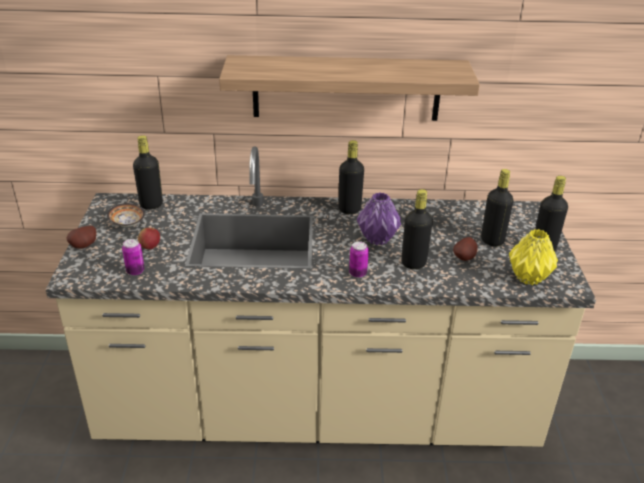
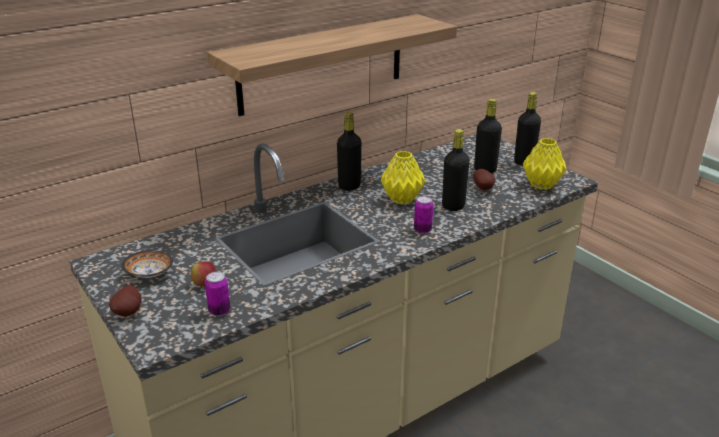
camera: 35 degrees left, 5 degrees down
(151, 205) = (152, 249): black bottle -> none
(377, 239) = (402, 199): purple vase -> yellow vase

